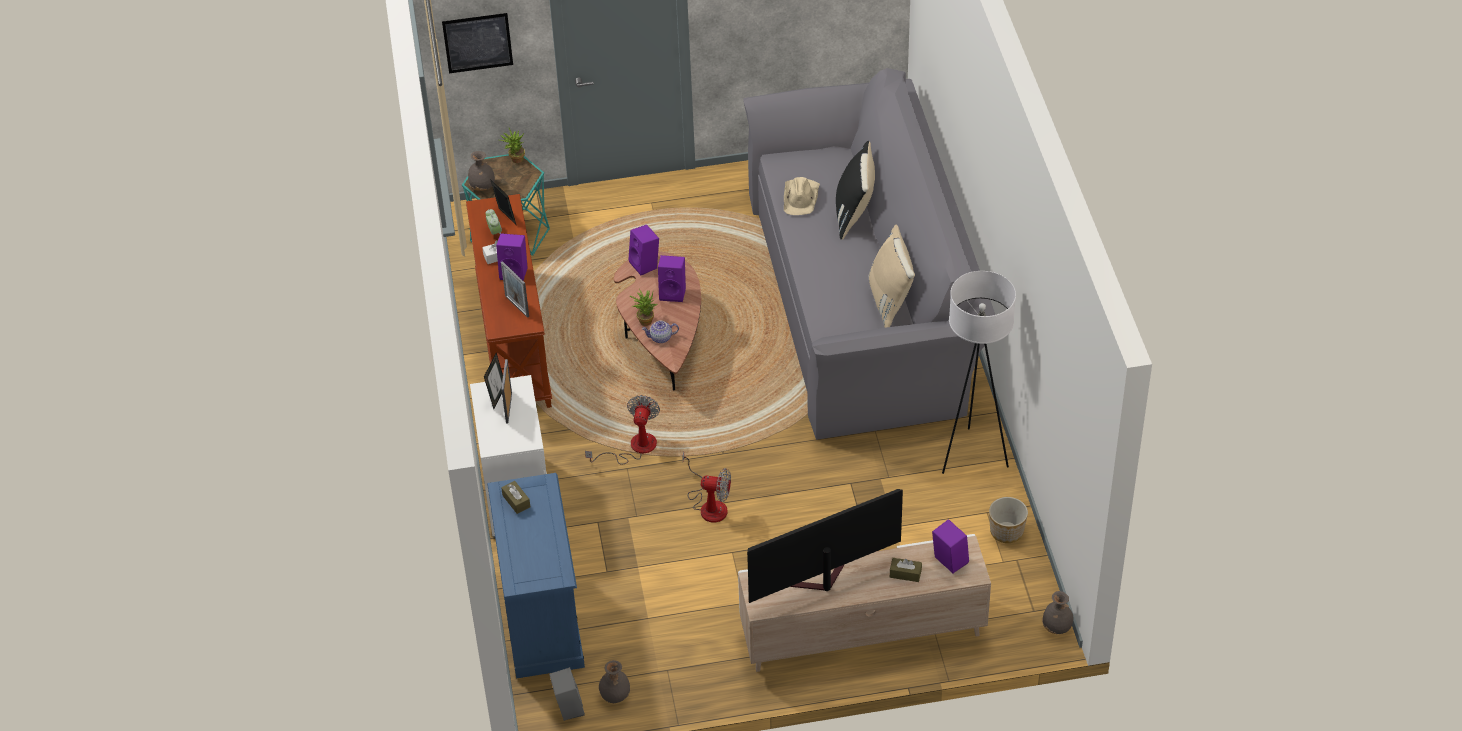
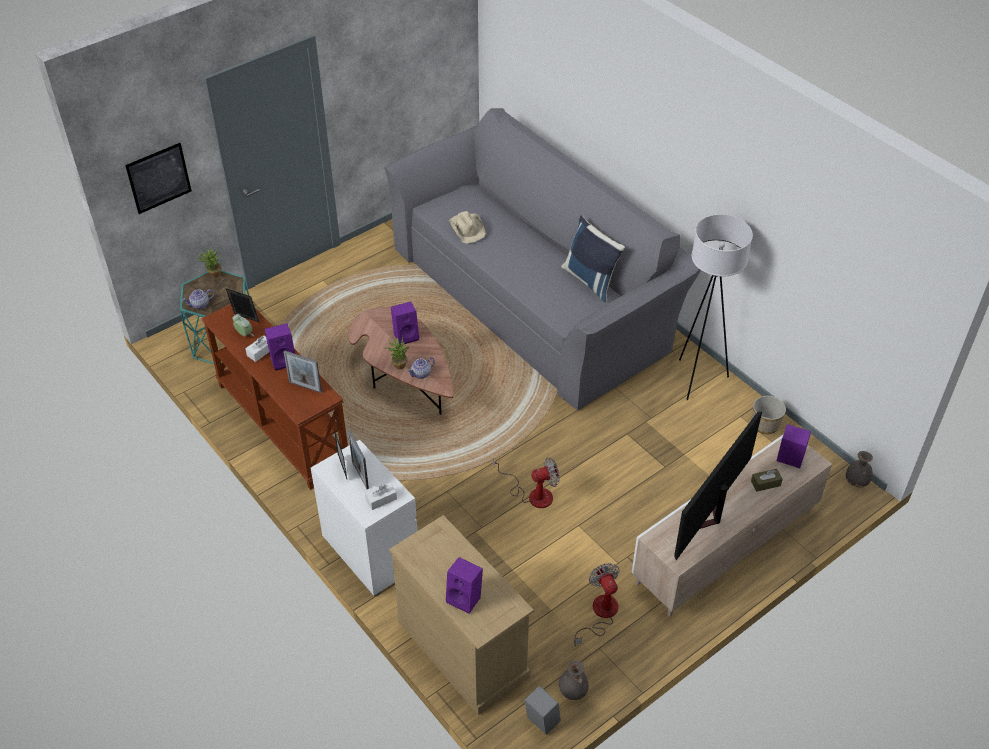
camera: 30 degrees left, 0 degrees up
(483, 187) = (200, 305): grey vase -> teapot
(512, 437) = (381, 499): none -> white tissue box
(516, 501) = (427, 554): brown tissue box -> none
(542, 616) = (462, 648): blue dresser -> beige dresser
(634, 448) = (441, 472): fan -> fan (600, 614)
(645, 265) = (368, 322): purple speaker -> purple speaker (465, 598)
(854, 214) = (516, 227): black pillow -> none
(890, 301) = (591, 280): beige pillow -> blue pillow

